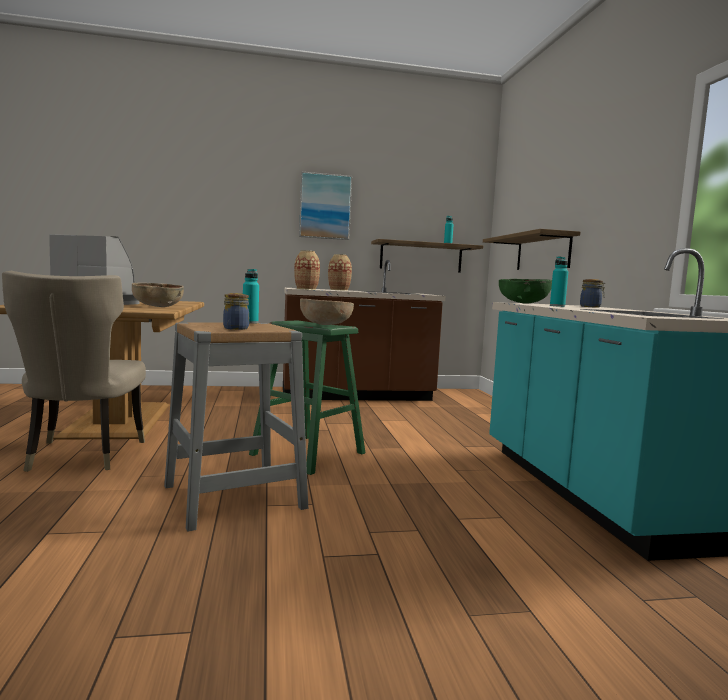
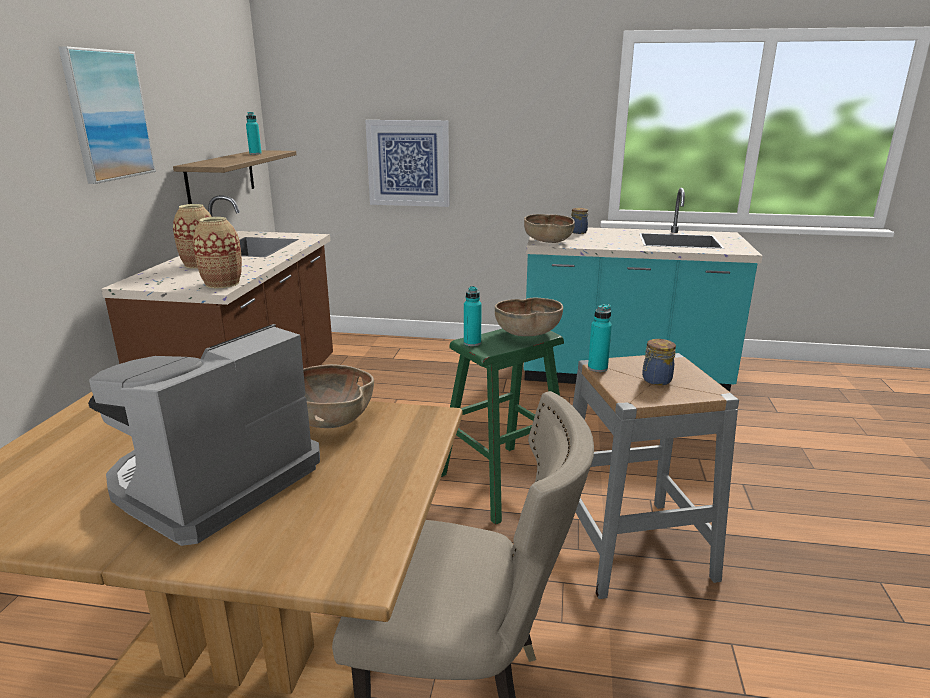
camera: 70 degrees left, 15 degrees up
(524, 303) = (548, 241): green bowl -> brown bowl
(542, 252) = (408, 163): shelf -> picture
(557, 306) = (598, 242): turquoise bottle -> turquoise bottle (472, 343)

